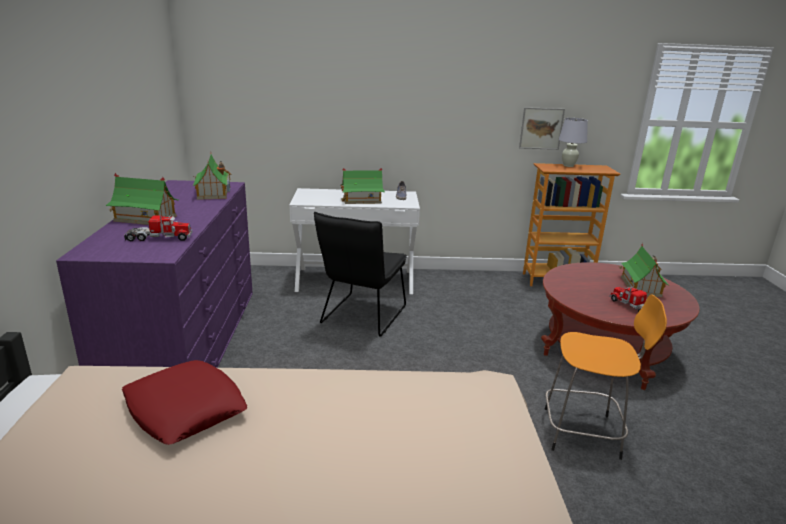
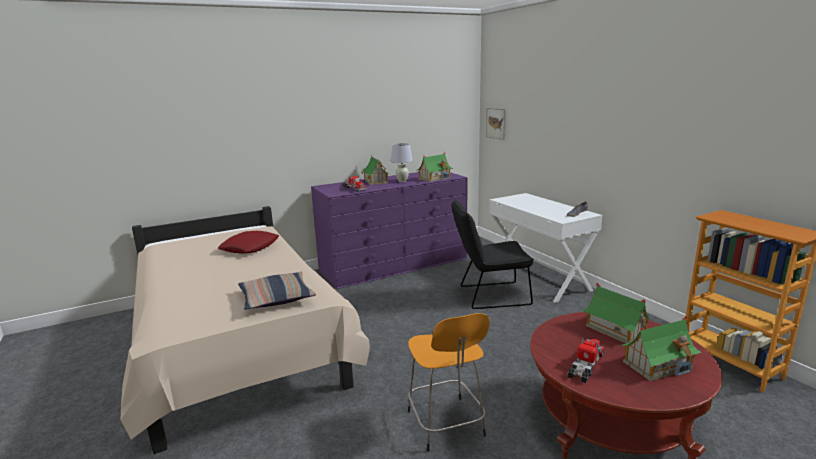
camera: 65 degrees right, 5 degrees down
(361, 200) = (539, 208): toy house -> toy house (615, 329)
(469, 419) = (276, 298): none -> pillow
(541, 128) = (737, 170): picture -> picture (496, 123)
(568, 165) = (759, 221): white table lamp -> white table lamp (402, 181)

